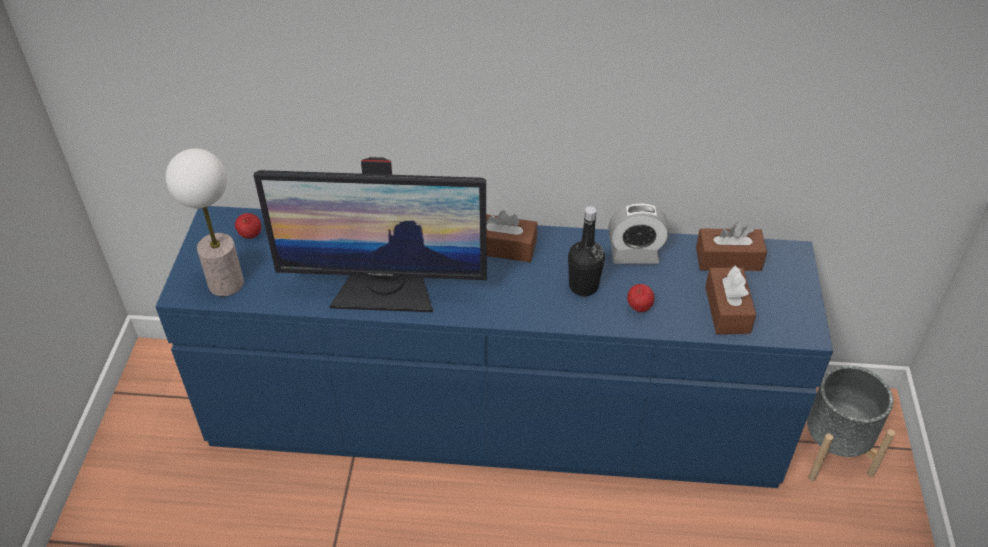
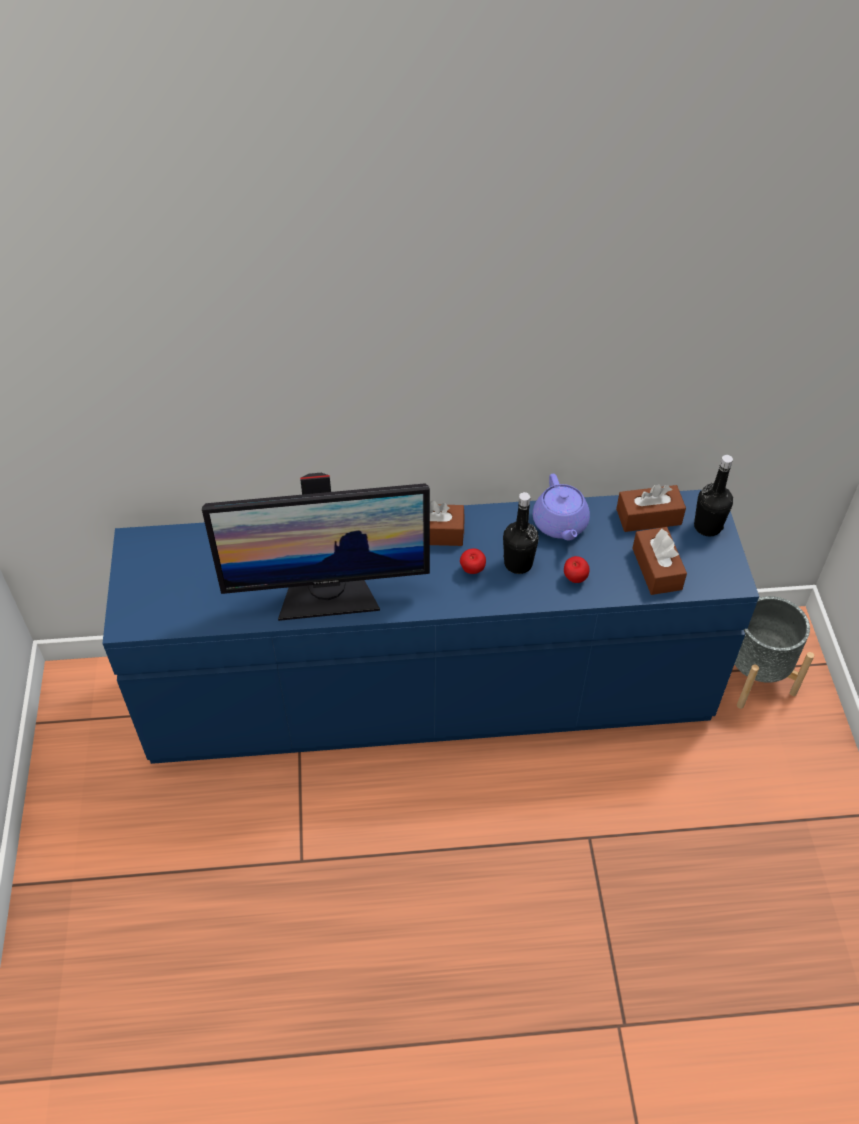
camera: 10 degrees left, 5 degrees up
(226, 283) = (168, 609): table lamp -> none
(250, 236) = (178, 555): apple -> apple (472, 571)
(634, 255) = (560, 524): alarm clock -> purple teapot
(789, 276) = (707, 526): none -> black bottle

